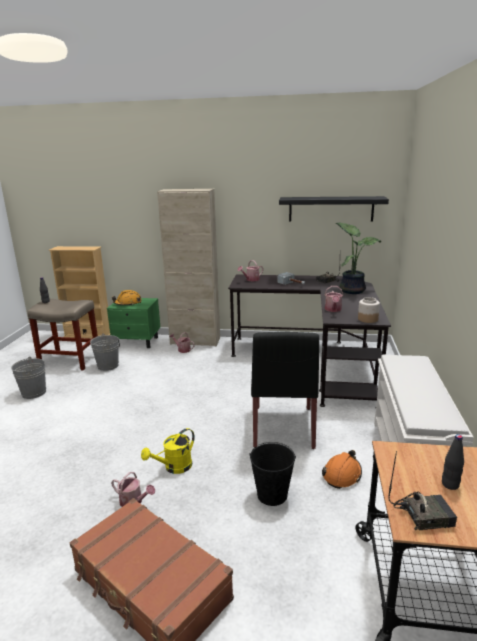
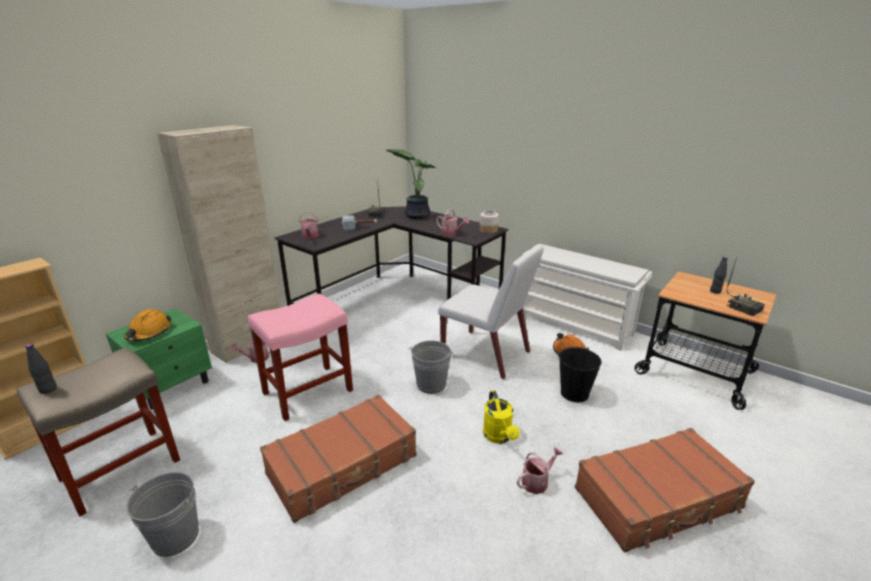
camera: 60 degrees left, 5 degrees up
(105, 415) = (343, 465): none -> brown suitcase
(108, 366) = (204, 431): grey bucket -> grey bucket (431, 384)
(165, 377) = (309, 391): none -> pink stool
(283, 427) = (486, 354): black chair -> white chair
(331, 209) = (354, 137): black shelf -> none
(423, 515) = (744, 308): radio -> radio turned 120 degrees clockwise

